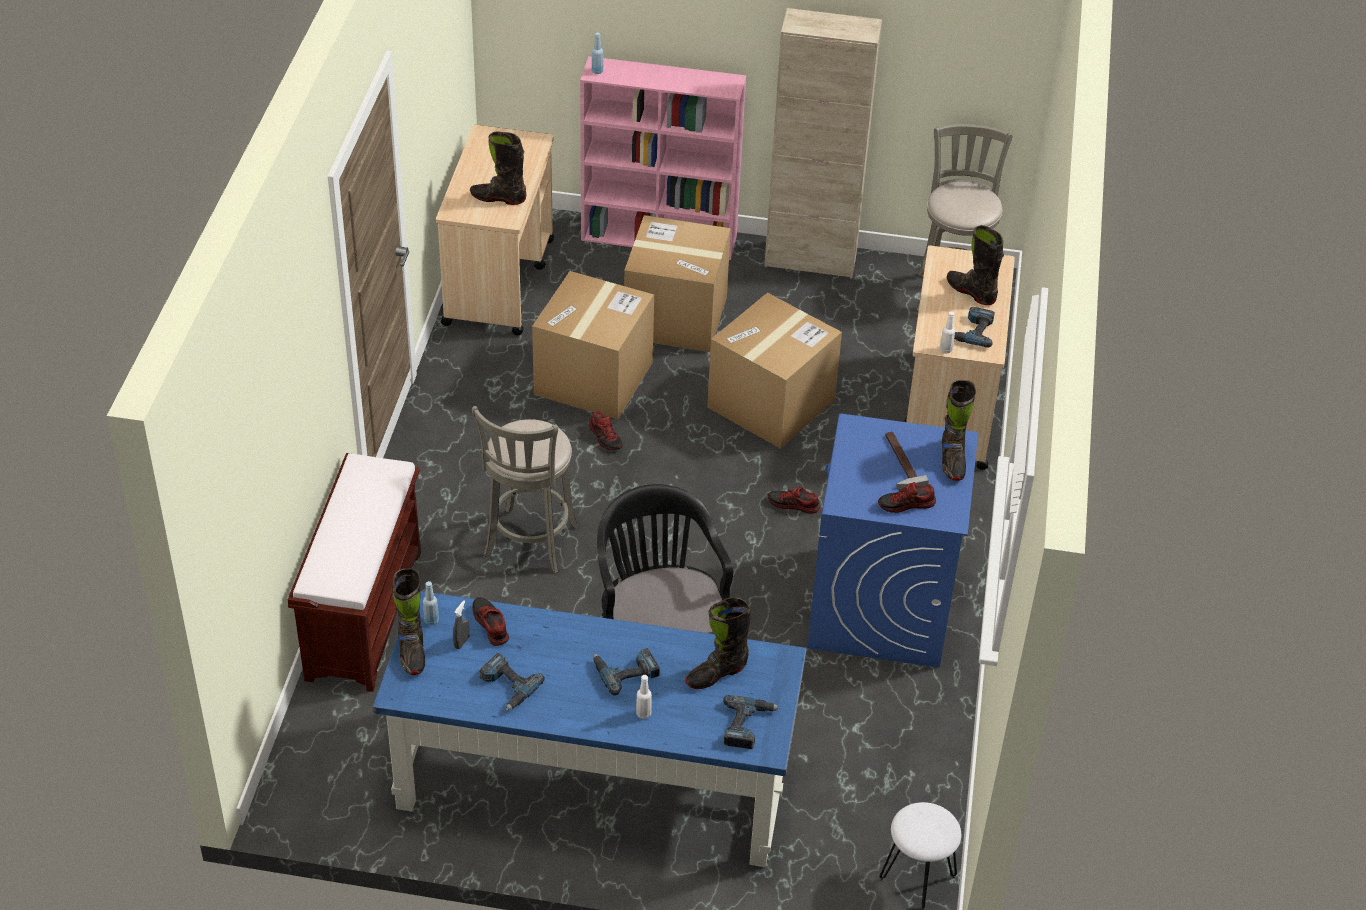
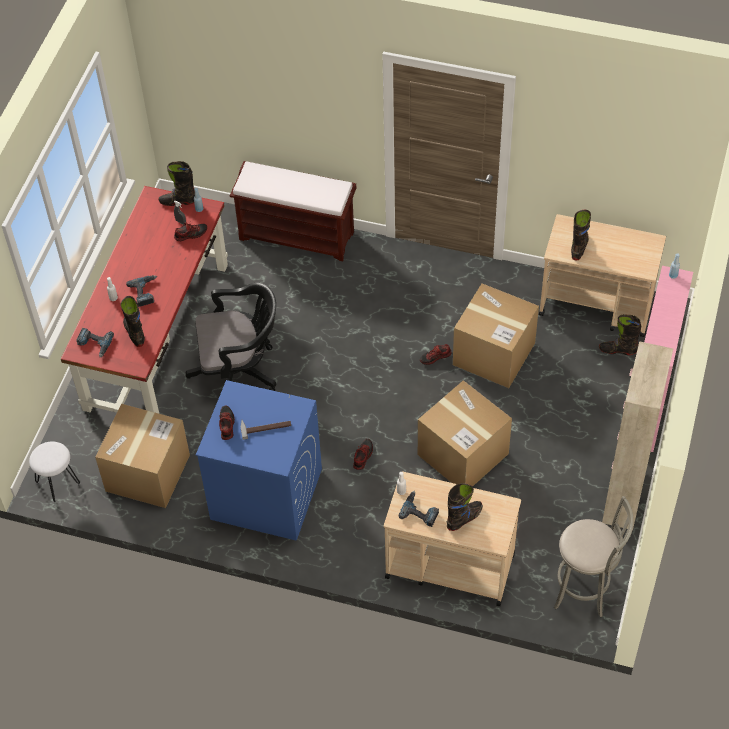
camera: 100 degrees right, 10 degrees up
(507, 686) = (145, 240): power drill -> none
(529, 544) = (343, 313): grey stool -> none
(591, 782) = (157, 334): blue desk -> red desk
(675, 317) = (557, 405): cardboard box -> cardboard box (147, 473)
(952, 461) = (261, 456): black boot -> black boot (618, 350)

